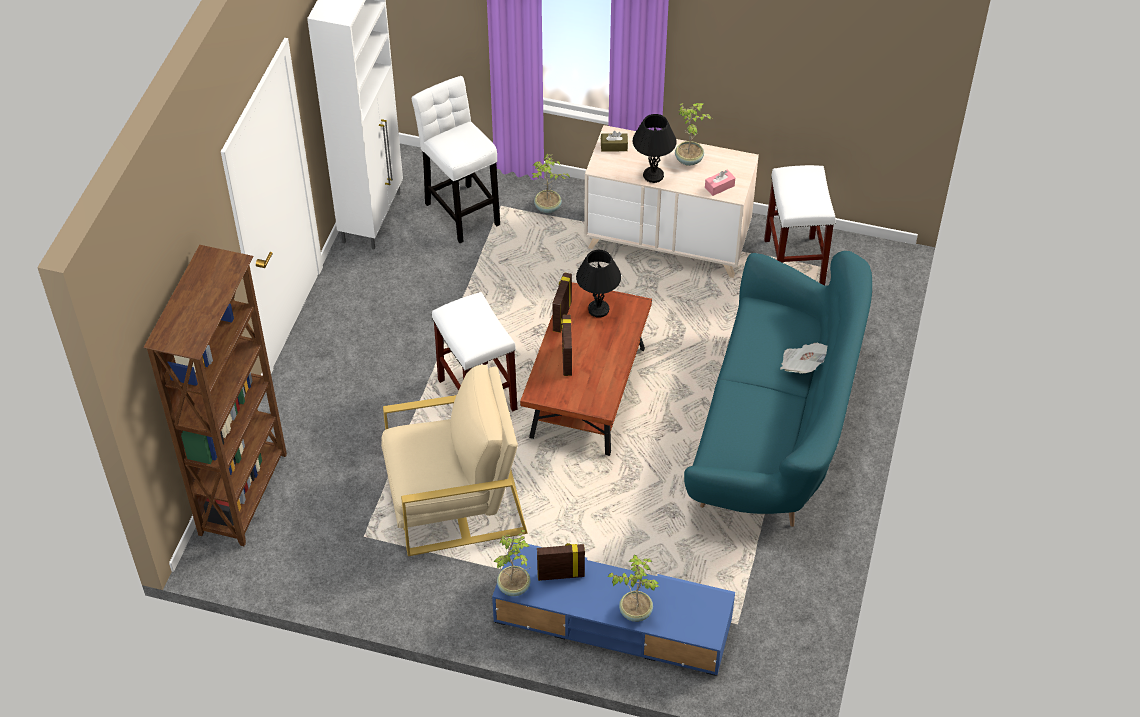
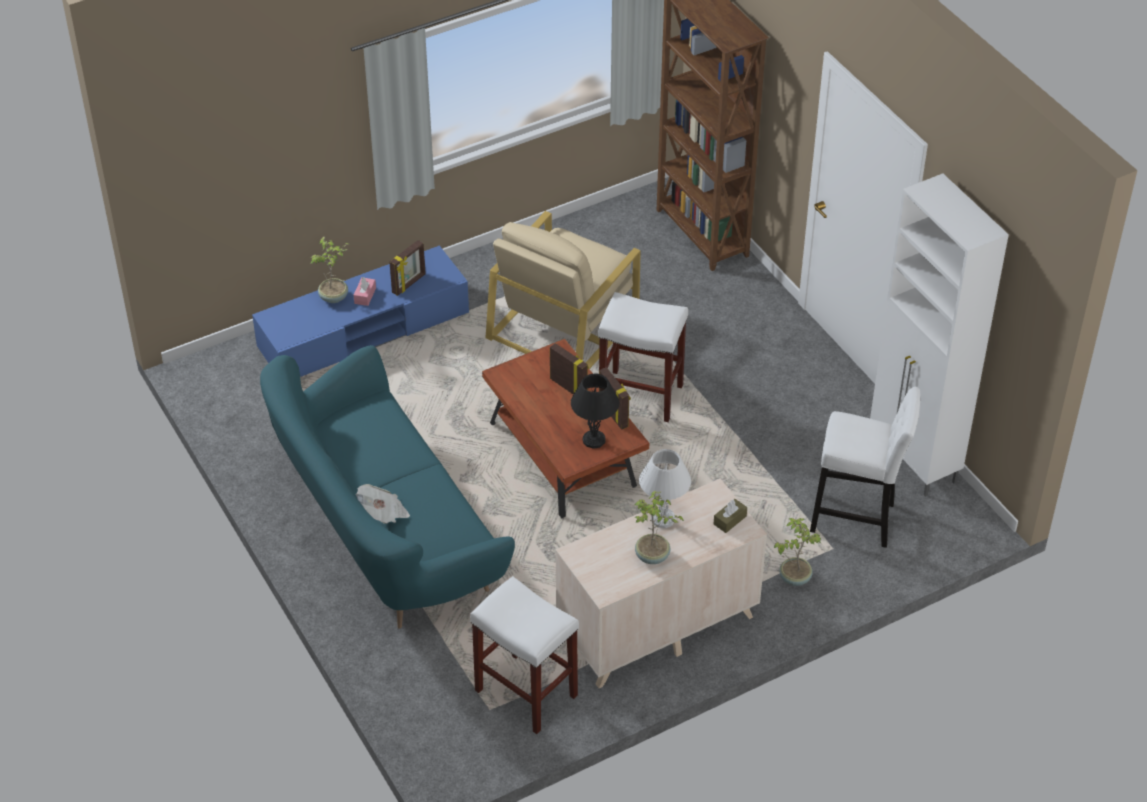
camera: 135 degrees right, 5 degrees down
(515, 586) = (431, 259): potted plant -> none
(652, 175) = (663, 518): black table lamp -> white table lamp
(719, 186) = (595, 550): pink tissue box -> pink tissue box (365, 295)

